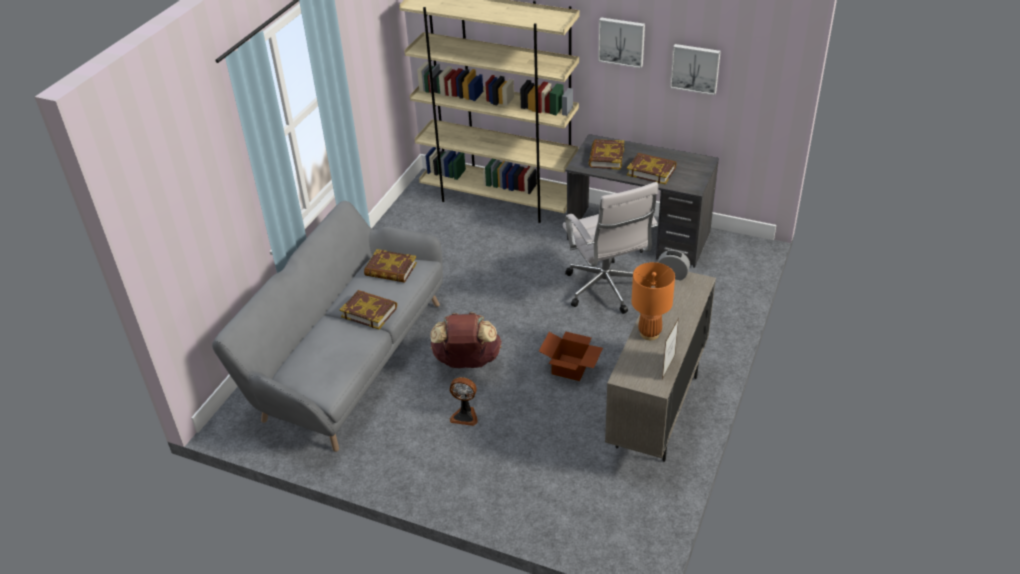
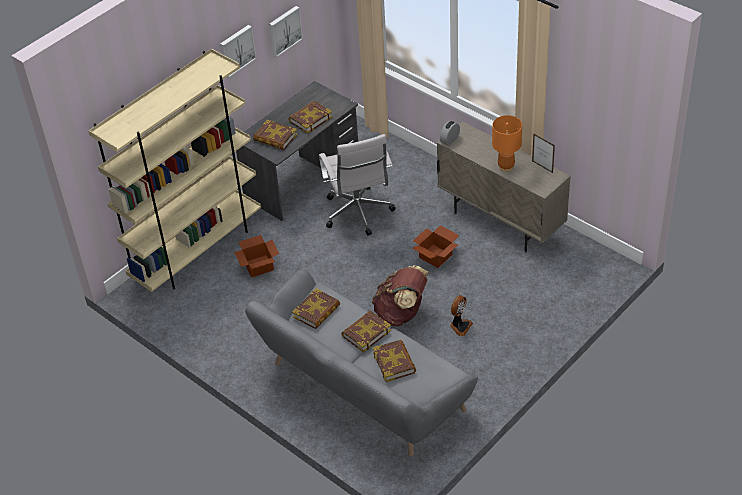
camera: 70 degrees left, 5 degrees up
(331, 343) = (394, 363): none -> book
(496, 243) = (259, 265): none -> cardboard box
(607, 290) = (359, 214): white office chair -> white office chair turned 75 degrees clockwise

